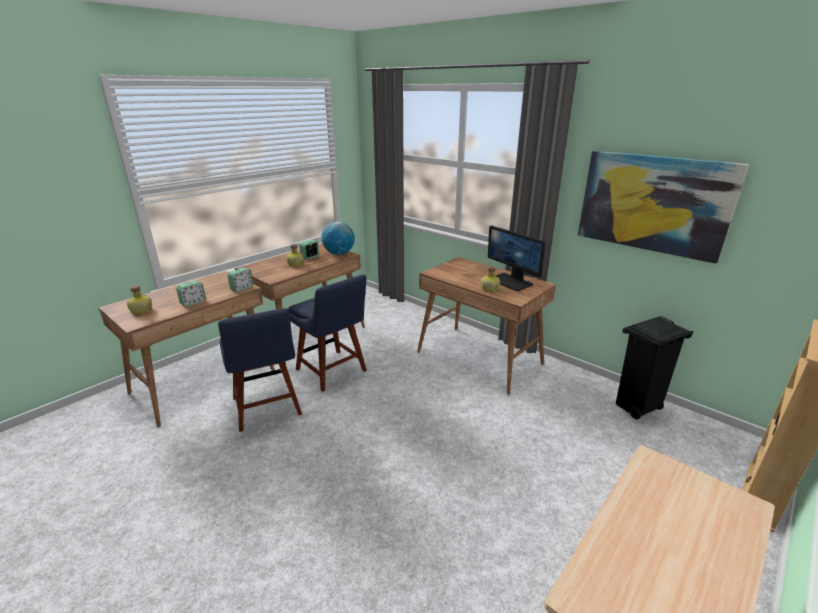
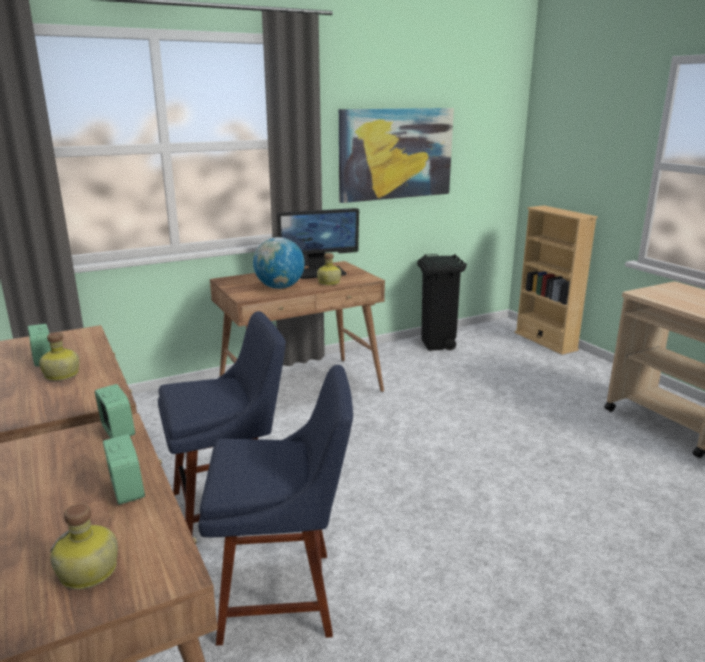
camera: 70 degrees left, 5 degrees down
(339, 254) = (70, 337): globe -> globe (279, 287)

